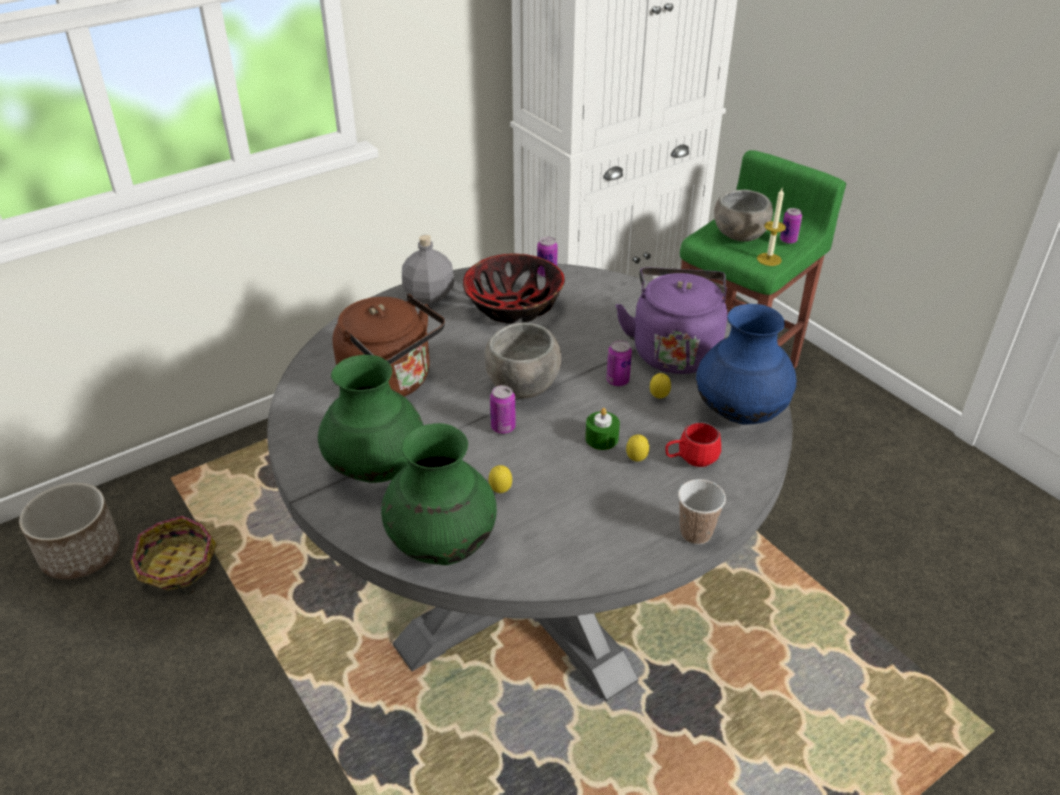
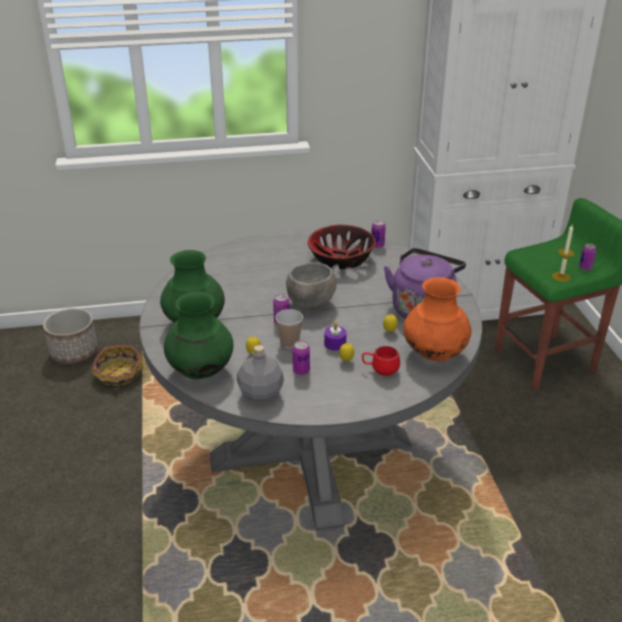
camera: 25 degrees right, 5 degrees down
(391, 383) = (237, 282): brown kettle -> none
(428, 295) = (295, 241): grey bottle -> grey bottle (260, 394)
(601, 438) = (335, 344): green candle -> purple candle
(617, 381) = (371, 315): can -> can (301, 371)
(696, 533) = (349, 409): cup -> cup (289, 342)
(740, 414) = (434, 354): blue vase -> orange vase
(741, 236) = (552, 257): grey bowl -> none

